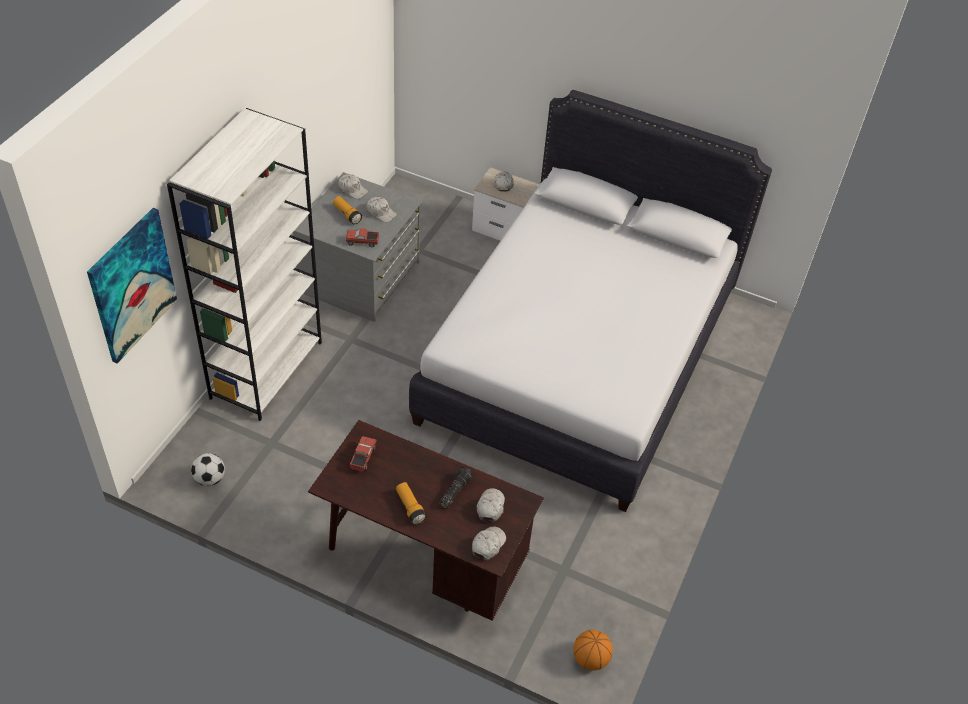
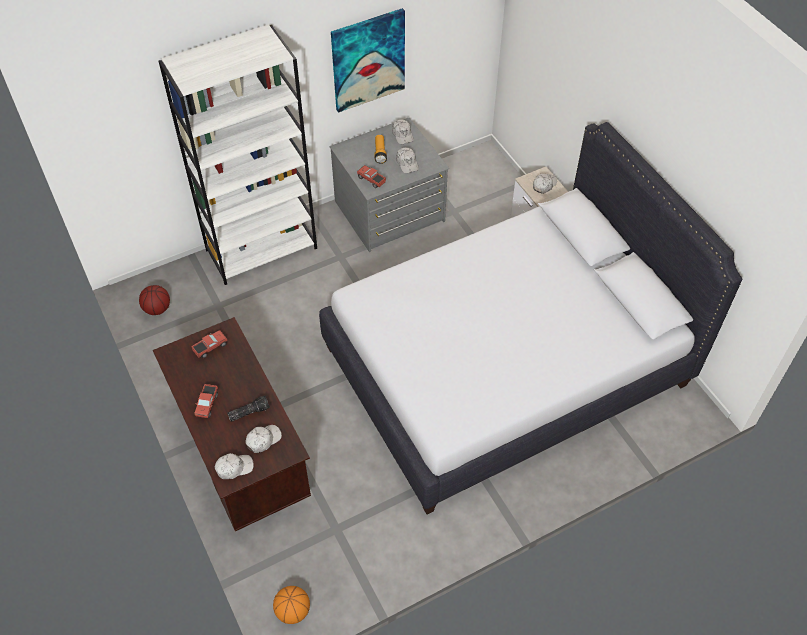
camera: 40 degrees right, 5 degrees up
(132, 285) = (112, 130): picture -> picture (368, 60)
(210, 479) = (157, 309): football -> basketball
(410, 507) = (207, 404): flashlight -> toy truck

